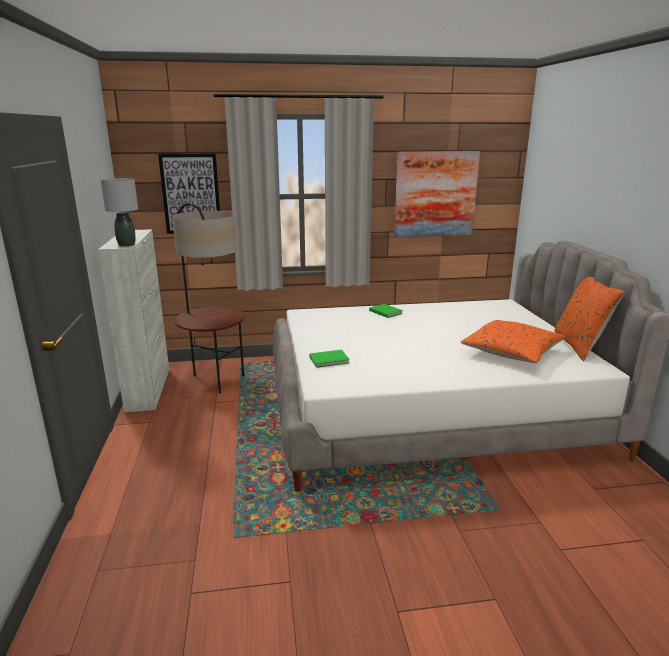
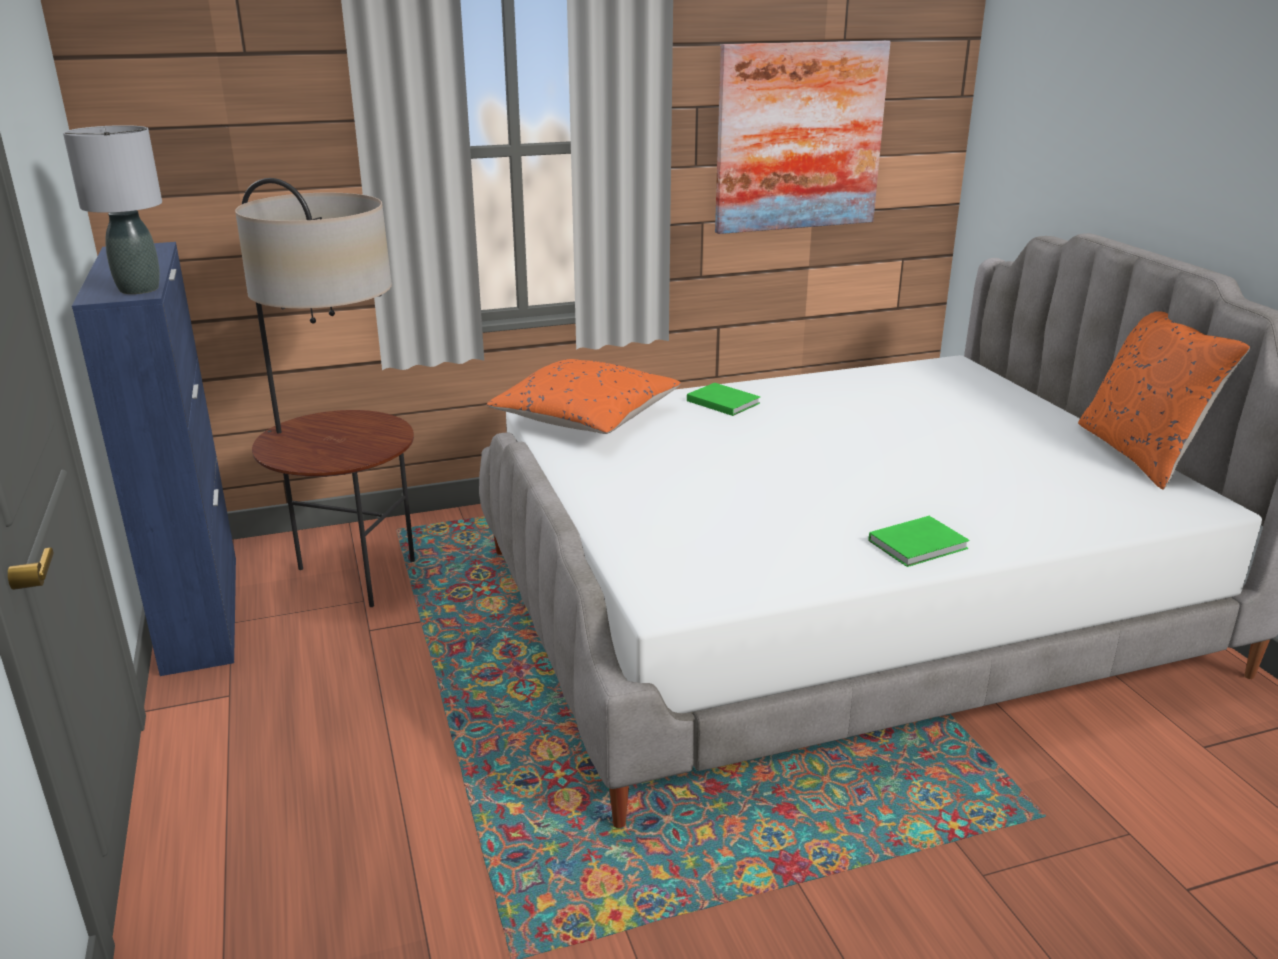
camera: 10 degrees left, 5 degrees up
(148, 388) = (202, 611): white cabinet -> blue cabinet
(191, 194) = (260, 153): picture -> none
(330, 360) = (655, 530): green book -> green book (920, 544)
(511, 353) = (1018, 481): orange pillow -> orange pillow (586, 418)

